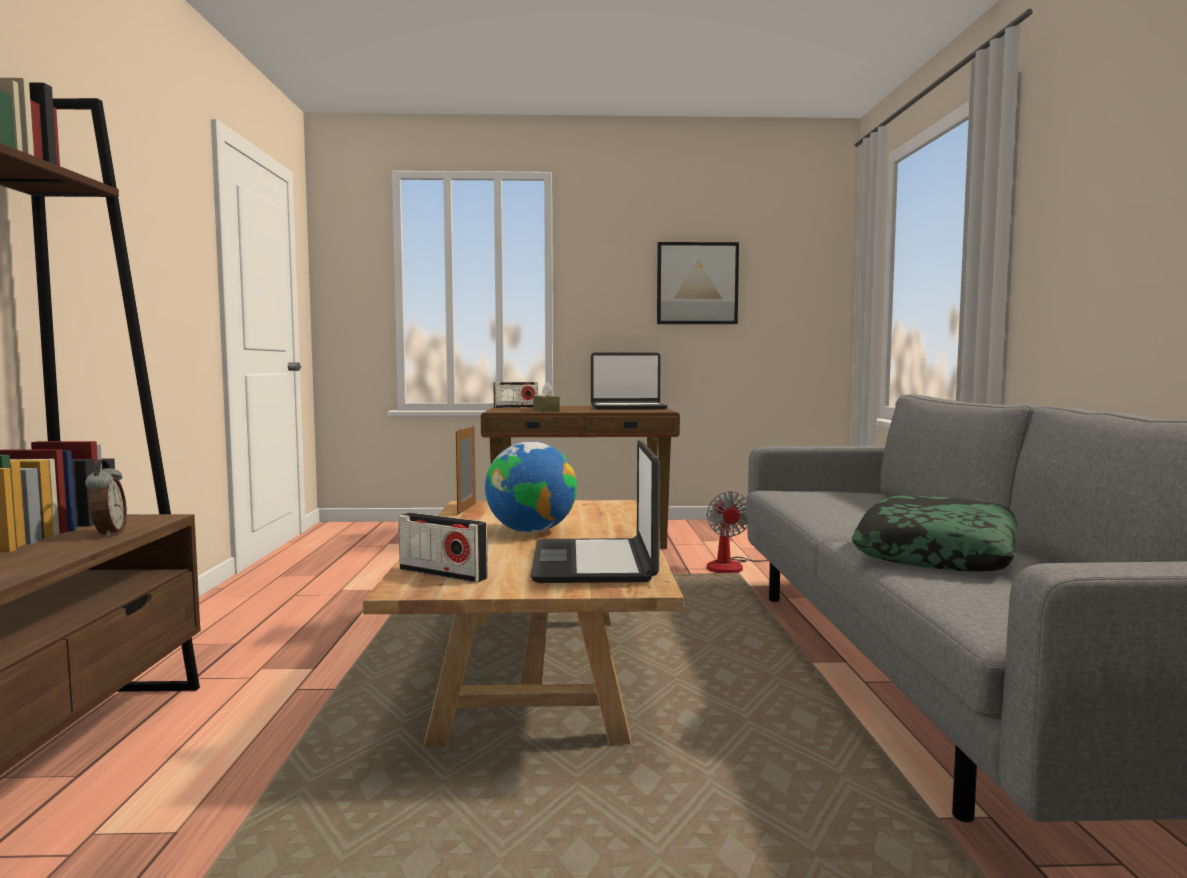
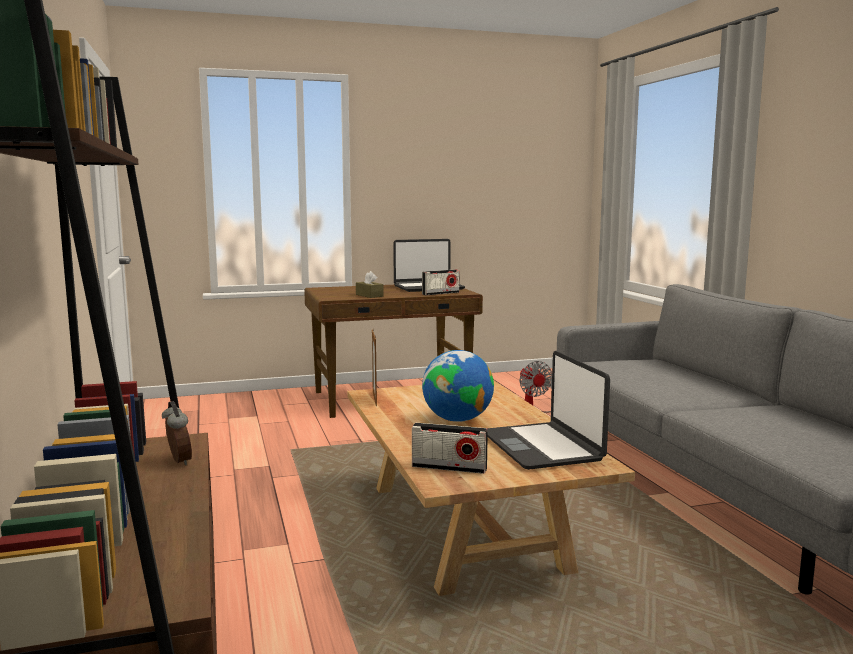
camera: 15 degrees left, 5 degrees up
(516, 407) = (331, 290): radio -> radio (440, 293)
(697, 283) = (471, 176): picture -> none
(936, 553) = (750, 418): pillow -> none

